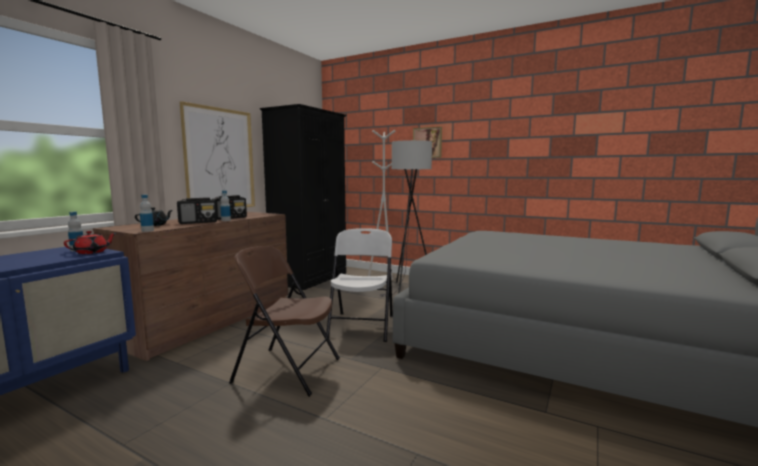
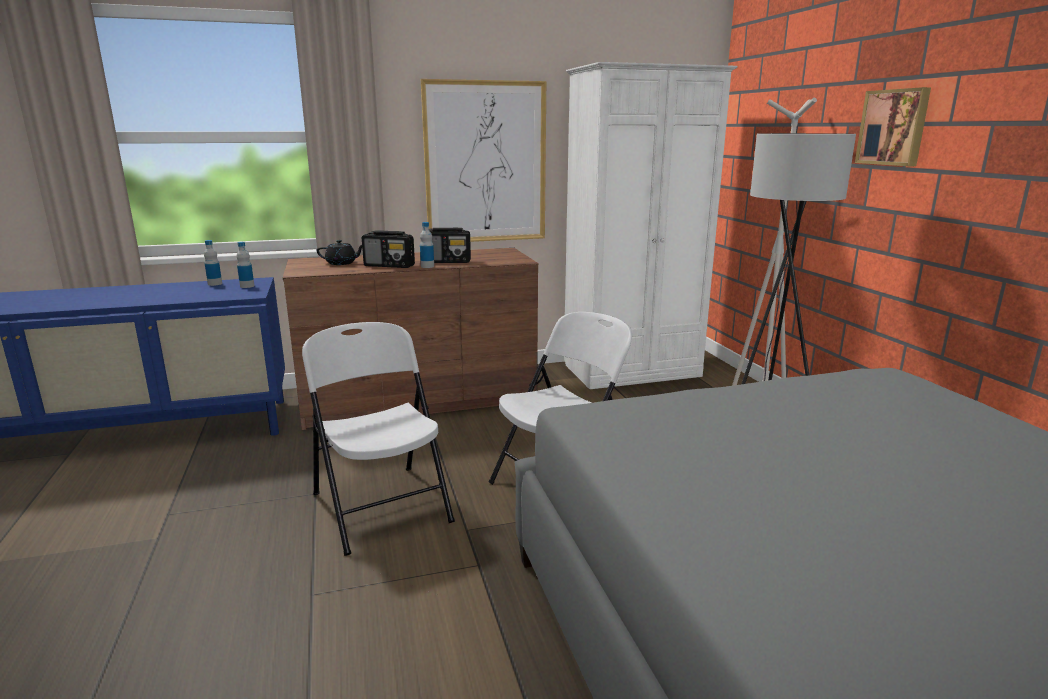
camera: 45 degrees right, 10 degrees up
(92, 252) = (245, 293): red teapot -> none
(147, 230) = (305, 273): bottle -> bottle (215, 284)
(287, 370) = (382, 507): brown chair -> white chair
(310, 278) = (631, 370): black wardrobe -> white wardrobe

